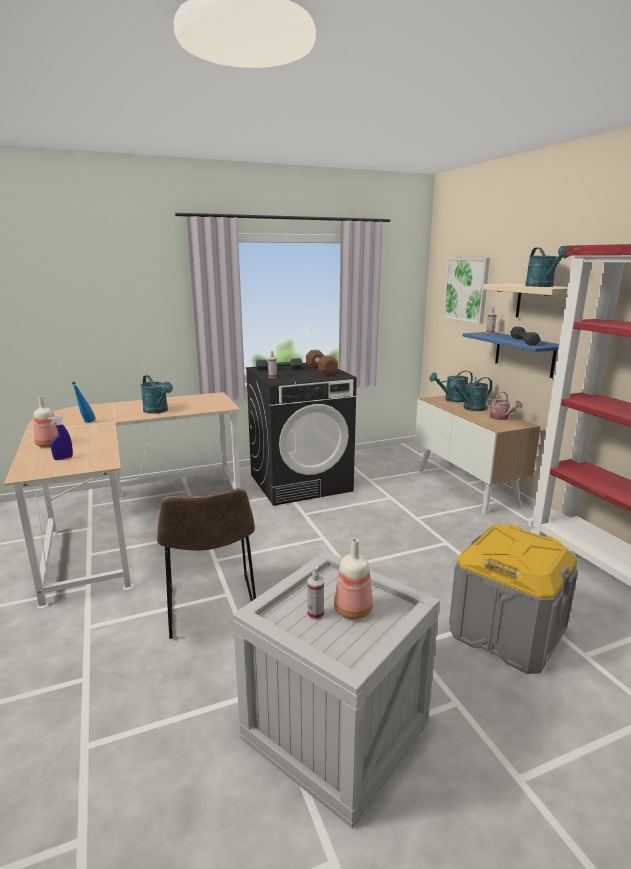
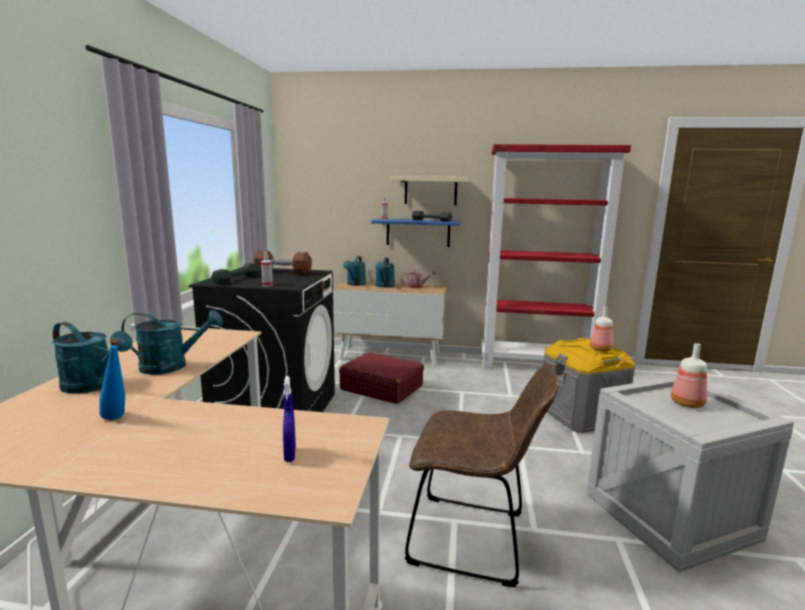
camera: 60 degrees left, 5 degrees down
(49, 445) = (188, 462): bottle -> bottle (601, 349)
(315, 614) = (692, 416): spray bottle -> none
(394, 504) = (381, 387): none -> red suitcase
(466, 289) = (338, 184): picture -> none
(542, 286) = (445, 176): turquoise watering can -> turquoise watering can (94, 385)

